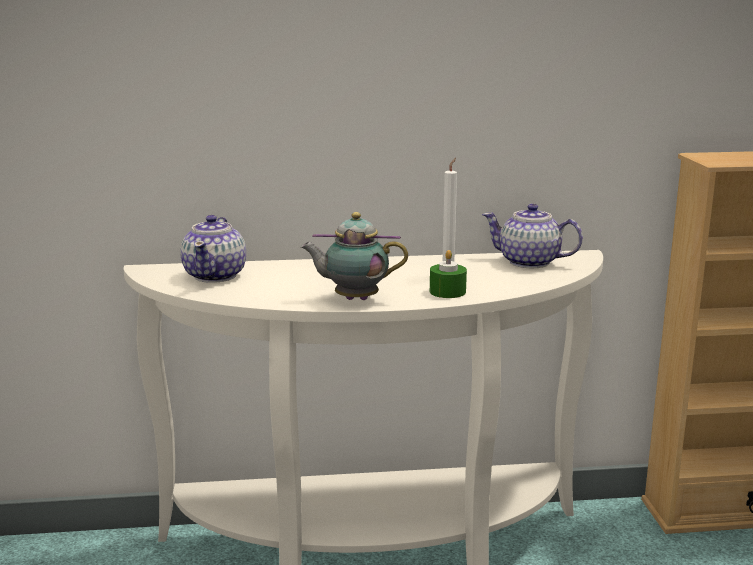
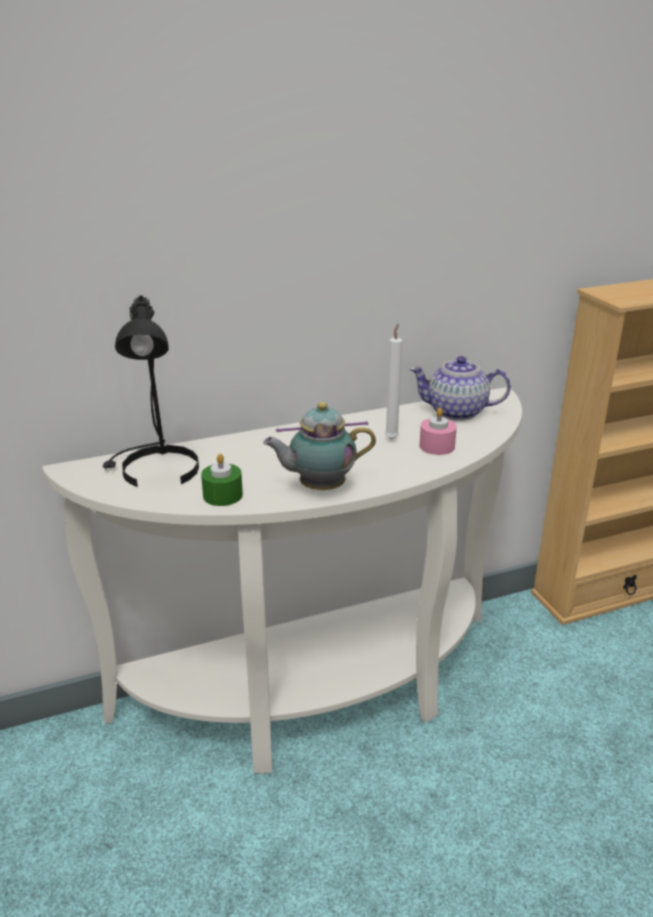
camera: 15 degrees left, 10 degrees up
(216, 275) = (155, 470): teapot -> black table lamp
(447, 292) = (405, 464): green candle -> green candle (222, 495)
(489, 283) = (437, 446): none -> pink candle

